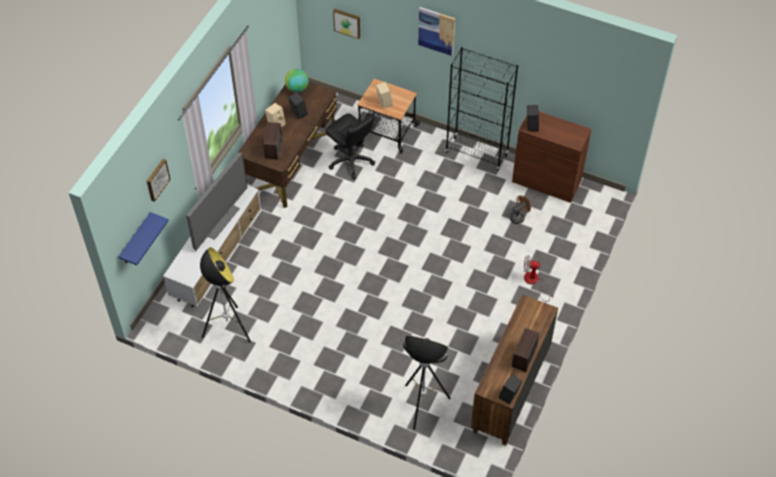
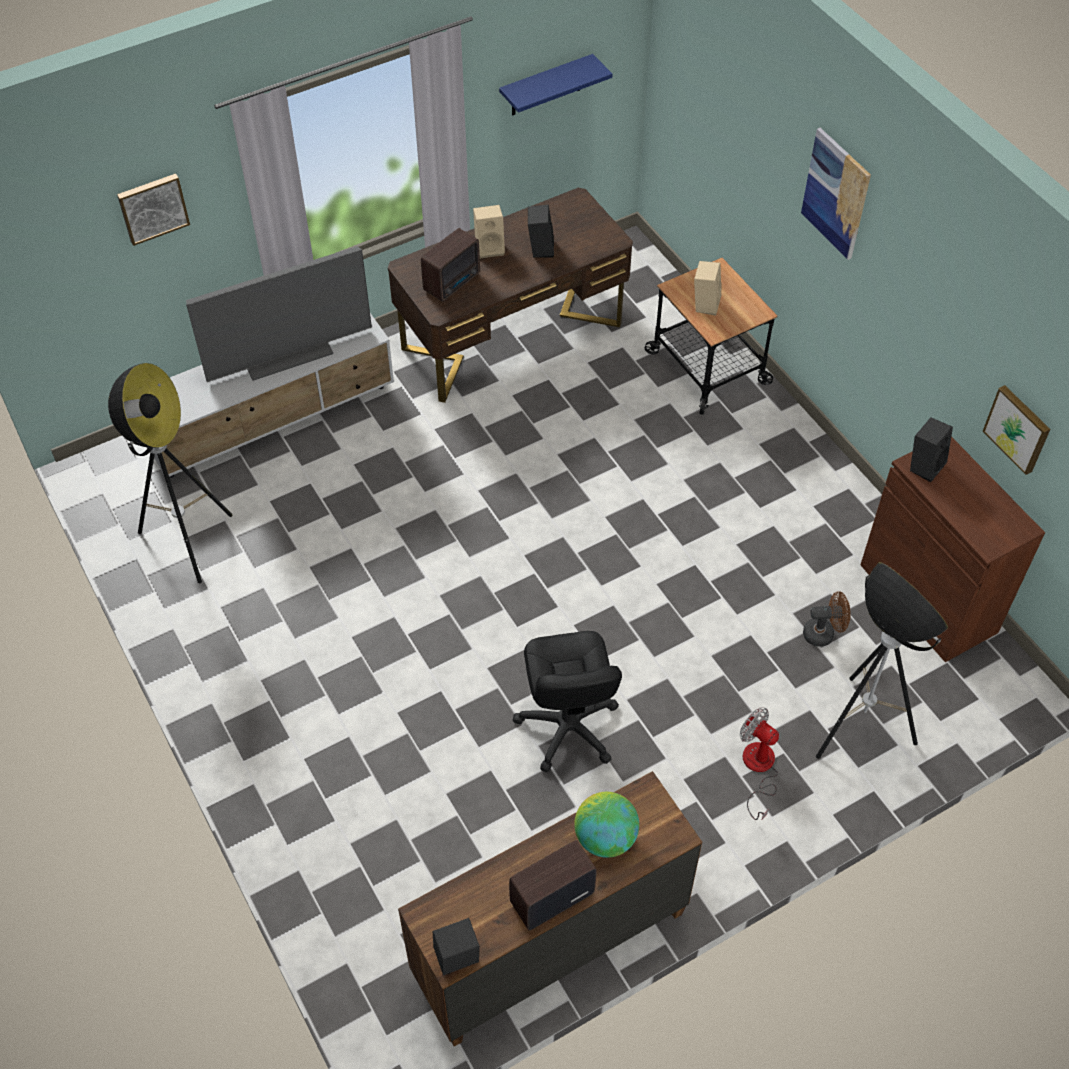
camera: 35 degrees right, 0 degrees up
(136, 240) = (74, 298): blue shelf -> blue shelf (546, 86)
(297, 88) = (573, 210): globe -> globe (605, 838)
(347, 22) = (709, 125): picture -> picture (1018, 428)
(351, 161) = (607, 384): black office chair -> black office chair (567, 727)
(422, 405) = (372, 868): floor lamp -> floor lamp (858, 728)
(476, 153) = (834, 483): black bookcase -> none

